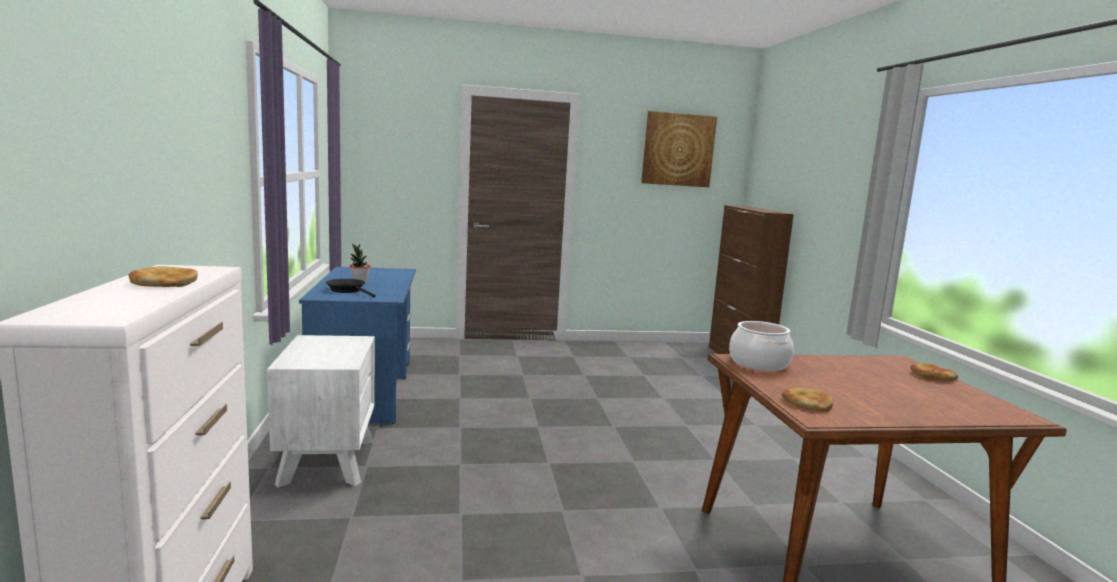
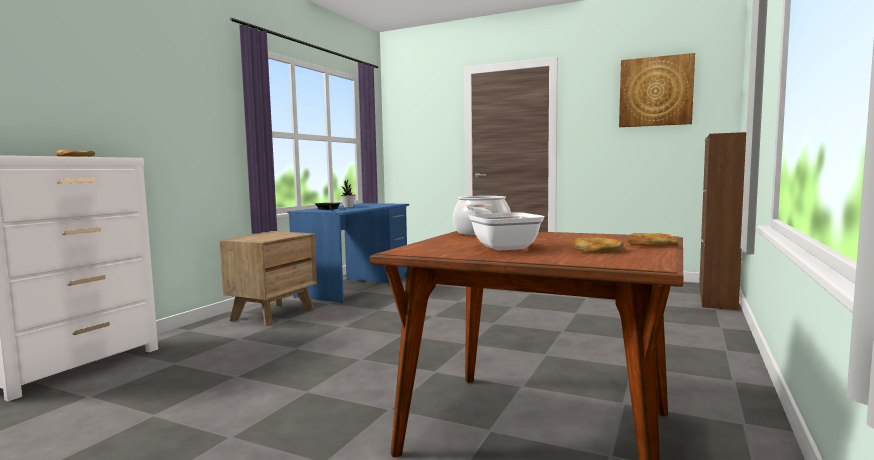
camera: 35 degrees right, 5 degrees down
(327, 461) = (273, 314): white nightstand -> brown nightstand
(807, 403) = (431, 246): bread -> bread (596, 250)
(858, 395) = (502, 246): none -> frying pan

